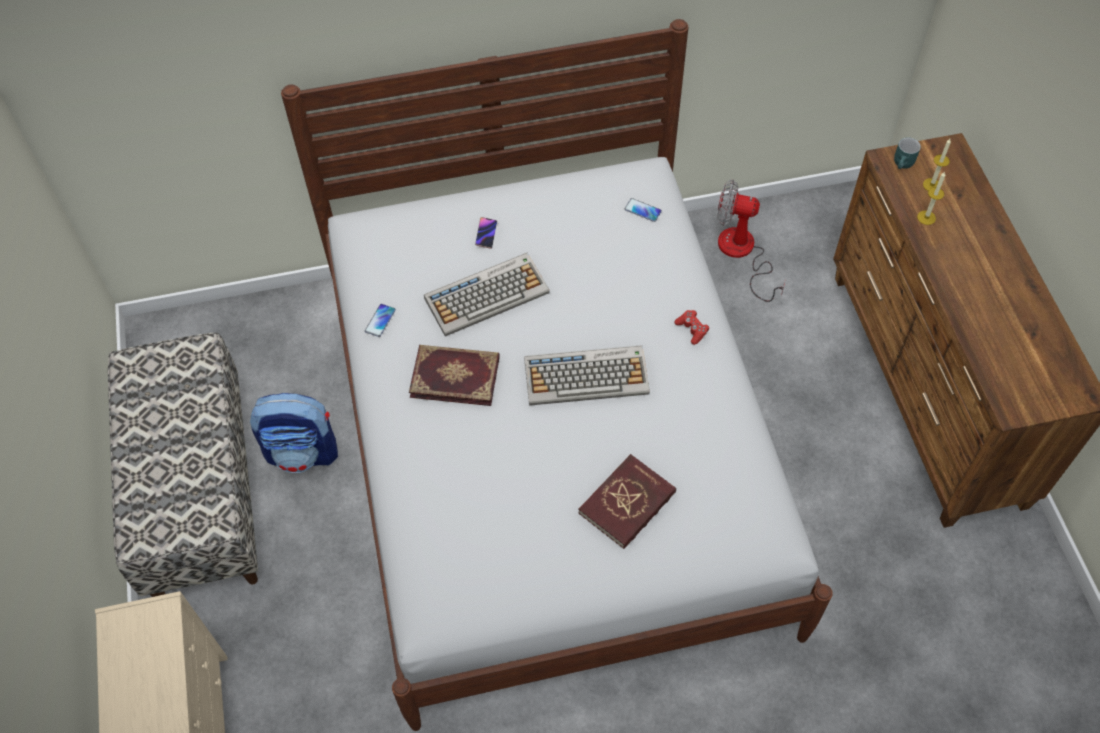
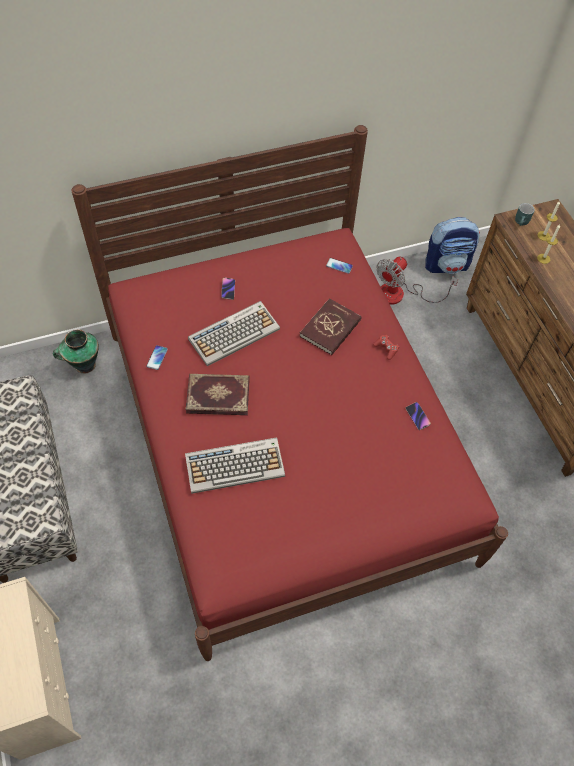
camera: 10 degrees left, 0 degrees up
(293, 323) = (84, 365): none -> vase
(303, 451) = (101, 459): backpack -> backpack (447, 265)
(552, 448) = (284, 441): white bed -> red bed
(587, 376) = (315, 388): keyboard -> keyboard (235, 465)
(627, 503) = (357, 479): red book -> red book (330, 328)
(722, 425) = (417, 417): none -> phone
(742, 254) = (400, 294): fan -> fan turned 60 degrees counterclockwise

